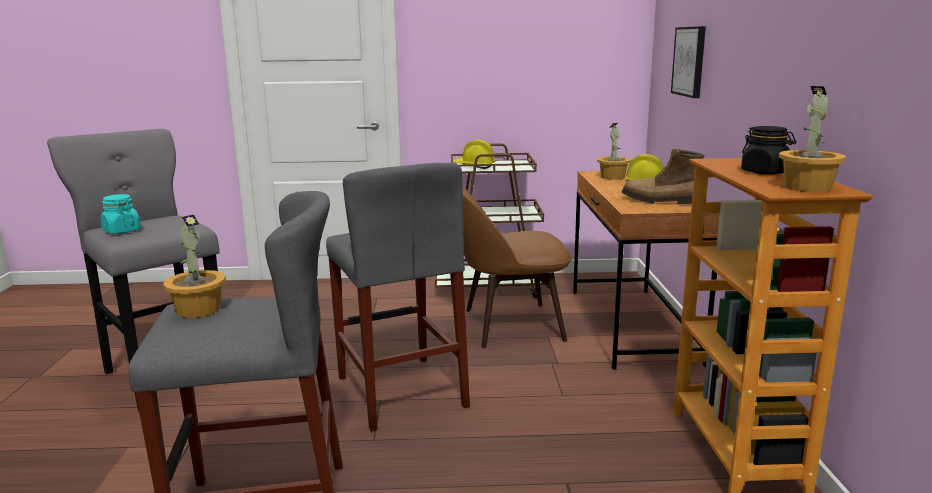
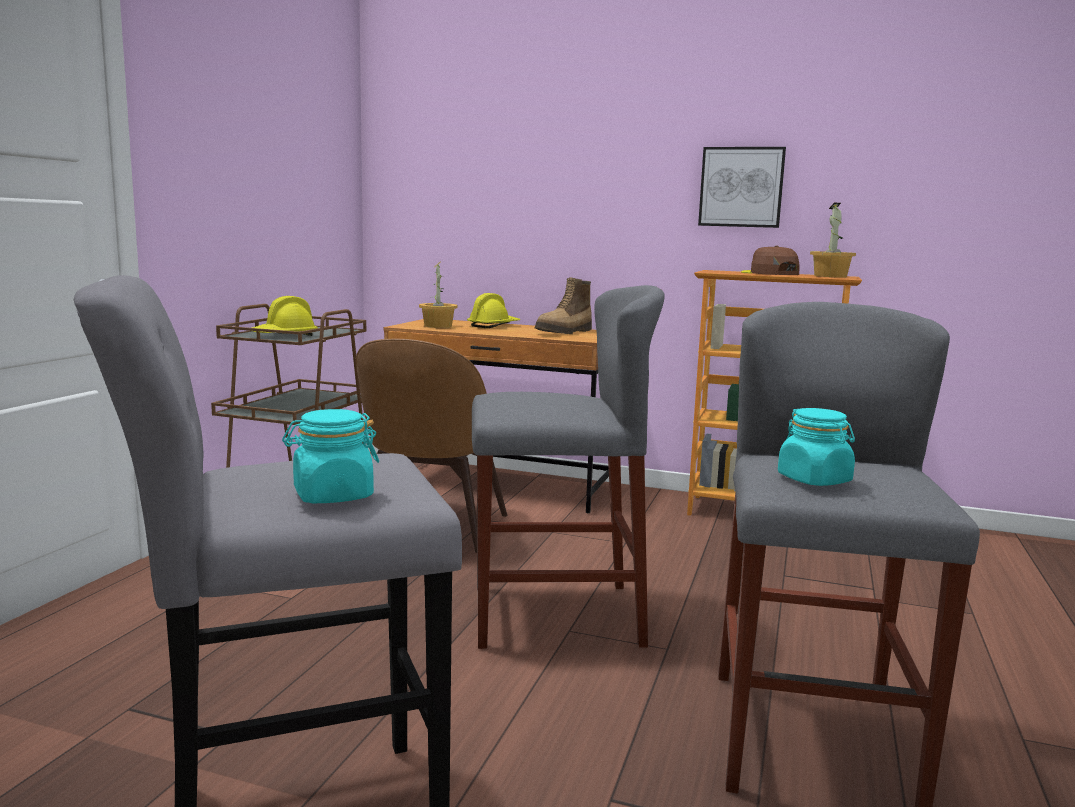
camera: 70 degrees left, 5 degrees down
(198, 309) = (814, 480): potted plant -> turquoise jar
(690, 61) = (490, 194): picture -> picture (741, 187)
(765, 172) = (769, 273): black jar -> brown cap

